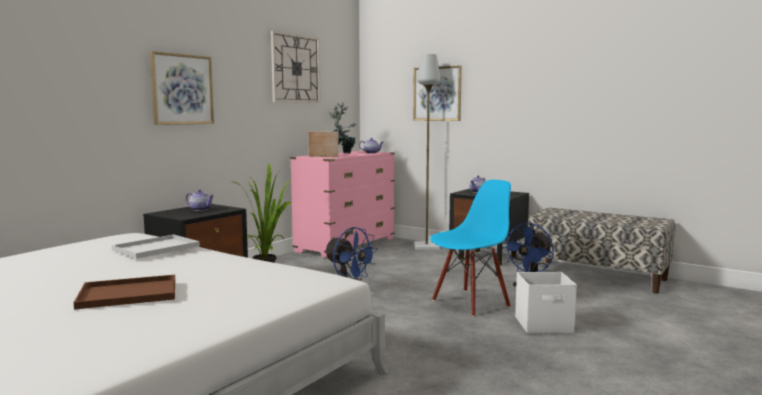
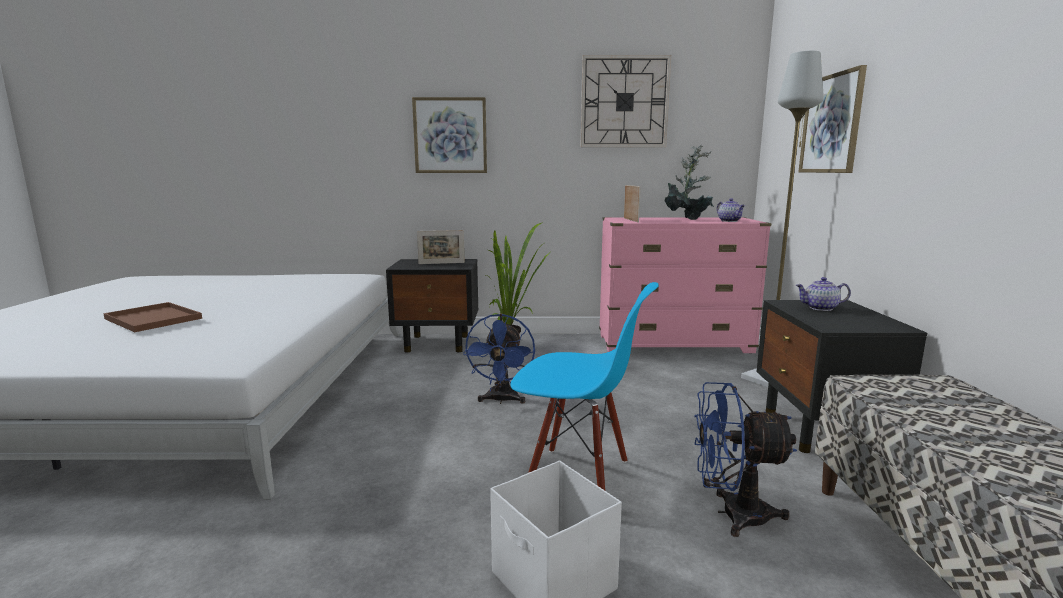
camera: 55 degrees right, 5 degrees up
(157, 247) = (315, 289): white tray -> none
(201, 209) = (441, 263): teapot -> picture frame

